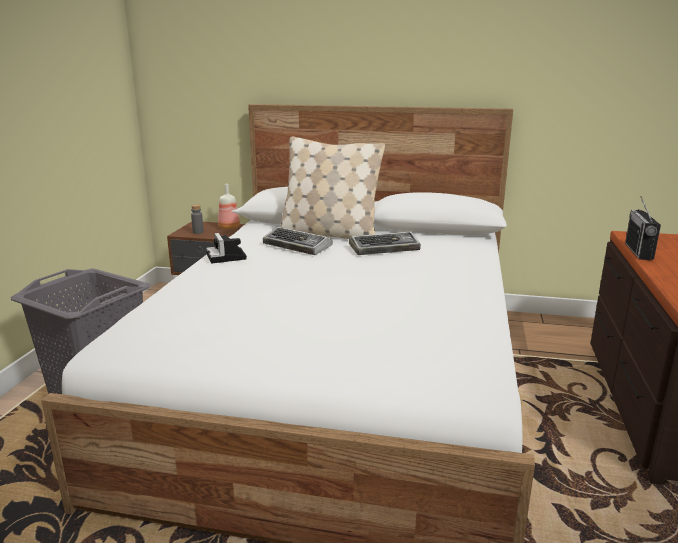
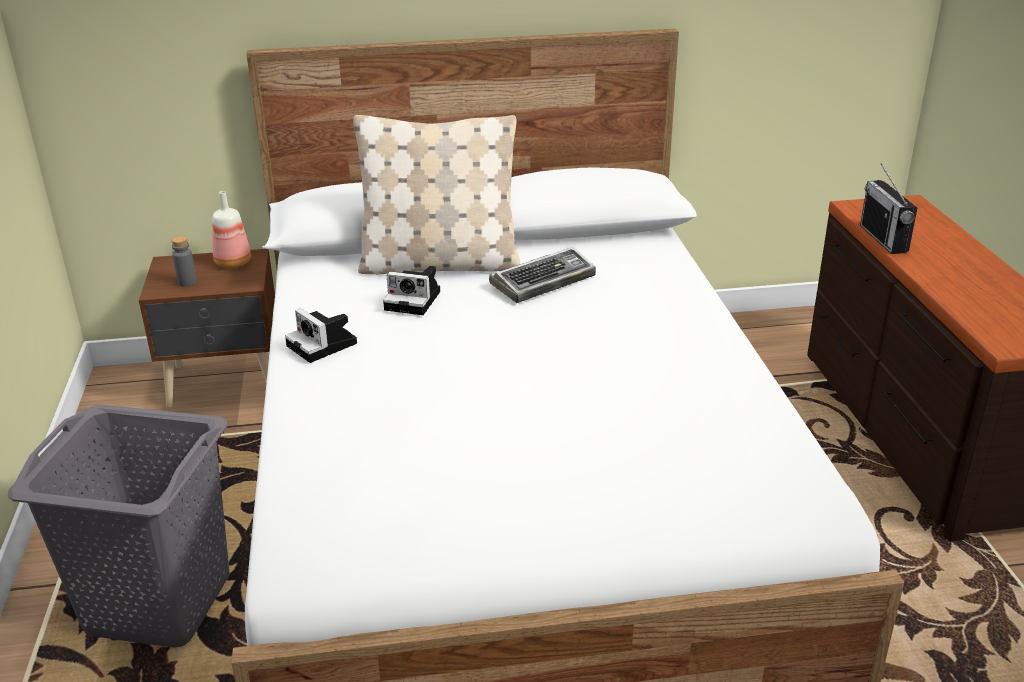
camera: 20 degrees left, 10 degrees up
(298, 246) = (415, 300): keyboard -> camera

